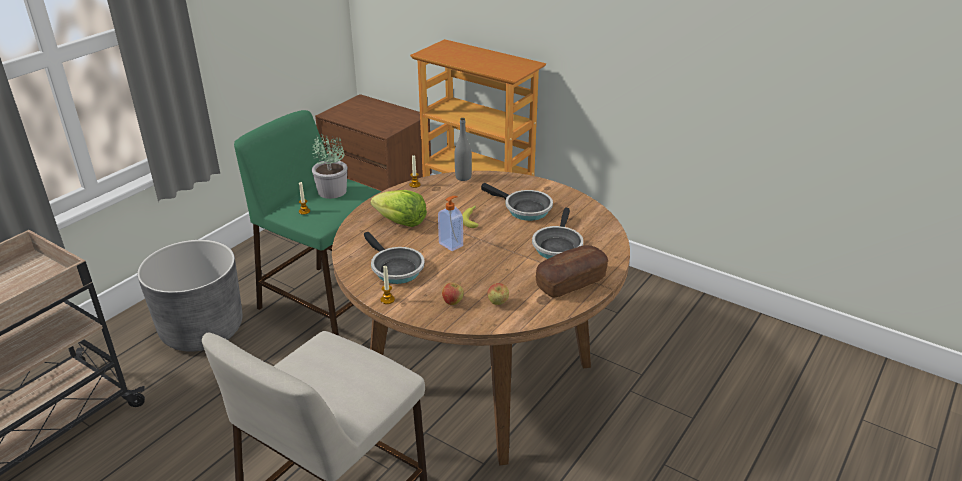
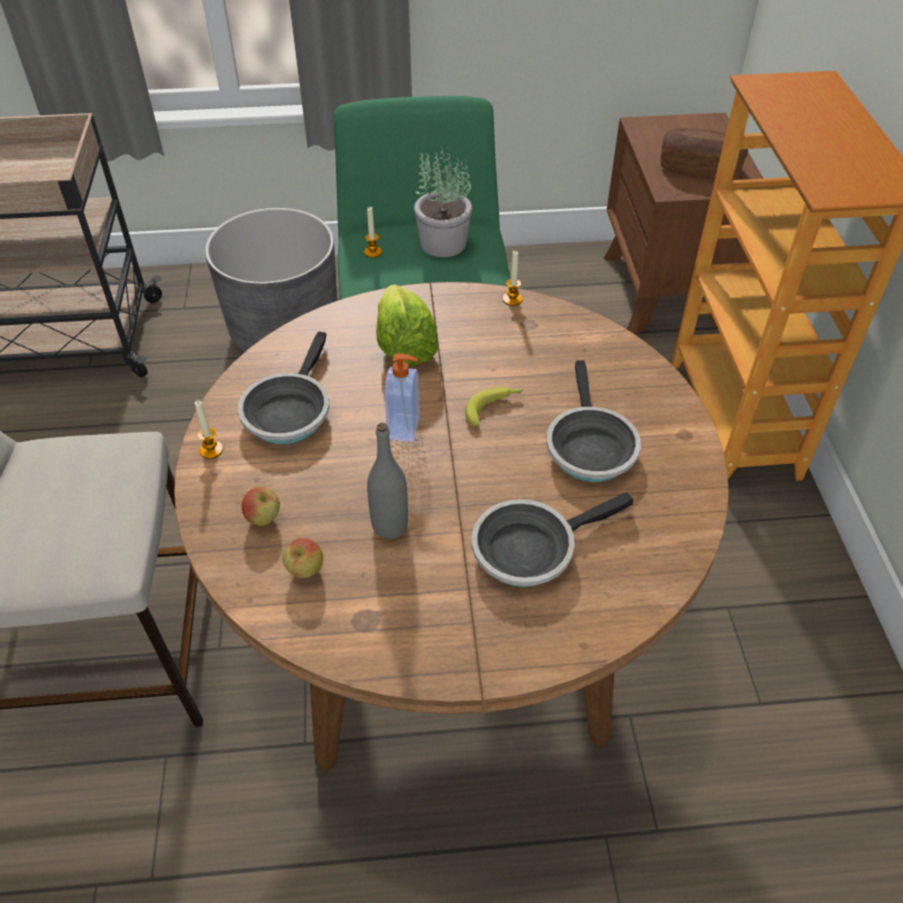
camera: 50 degrees right, 15 degrees up
(463, 177) = (592, 330): grey bottle -> grey bottle (390, 526)
(571, 282) = (446, 627): bread -> bread (700, 168)

